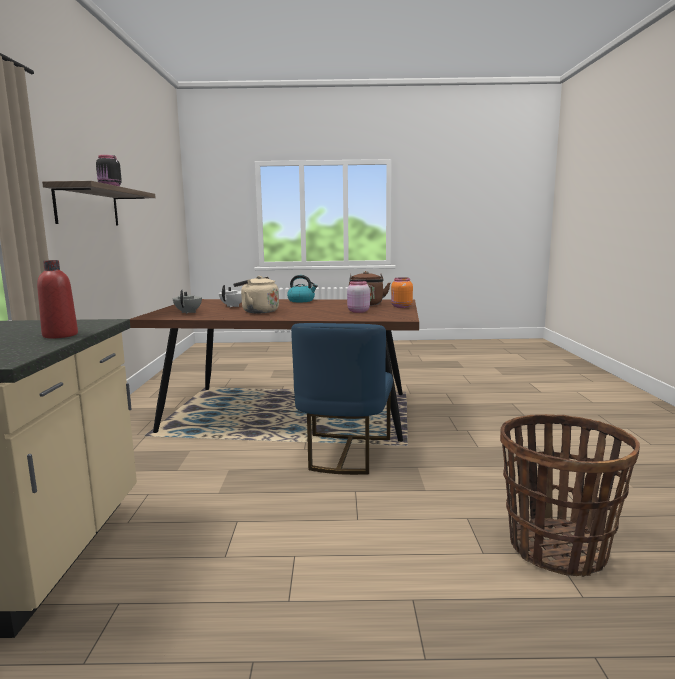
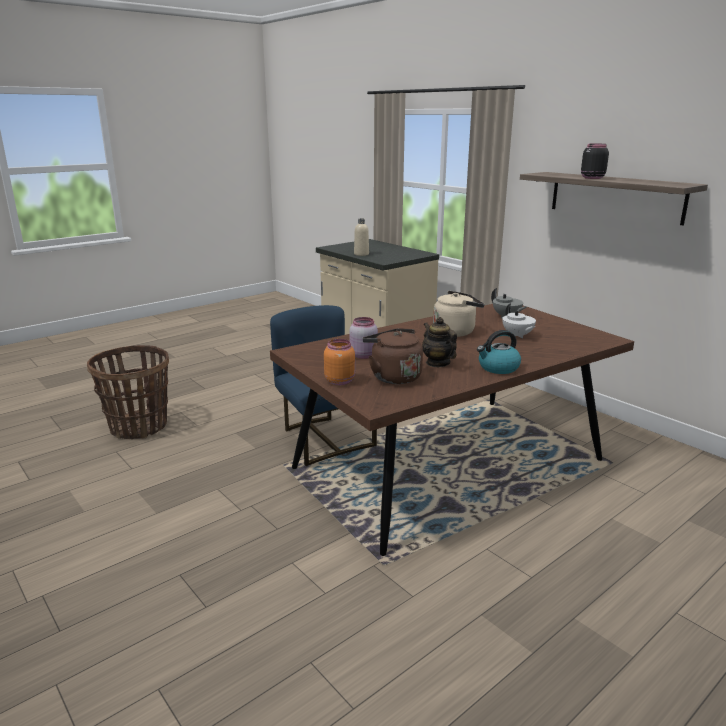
camera: 140 degrees right, 10 degrees up
(60, 335) = (361, 254): red bottle -> beige bottle
(325, 305) = (437, 363): none -> teapot

